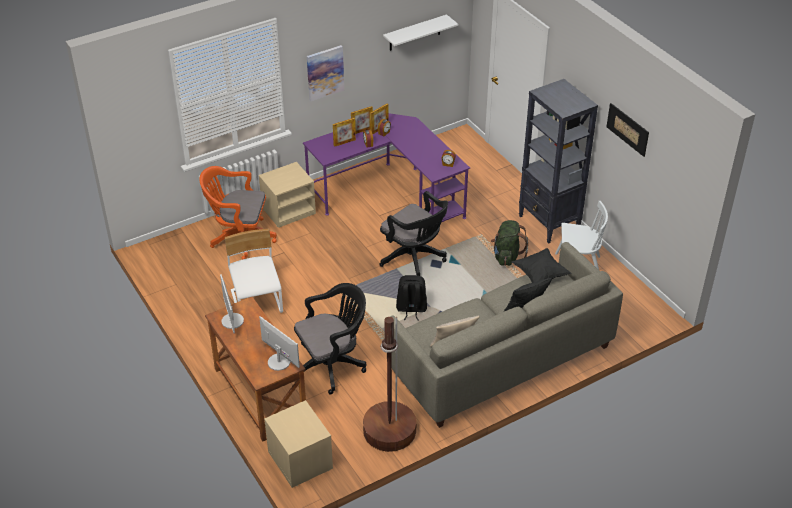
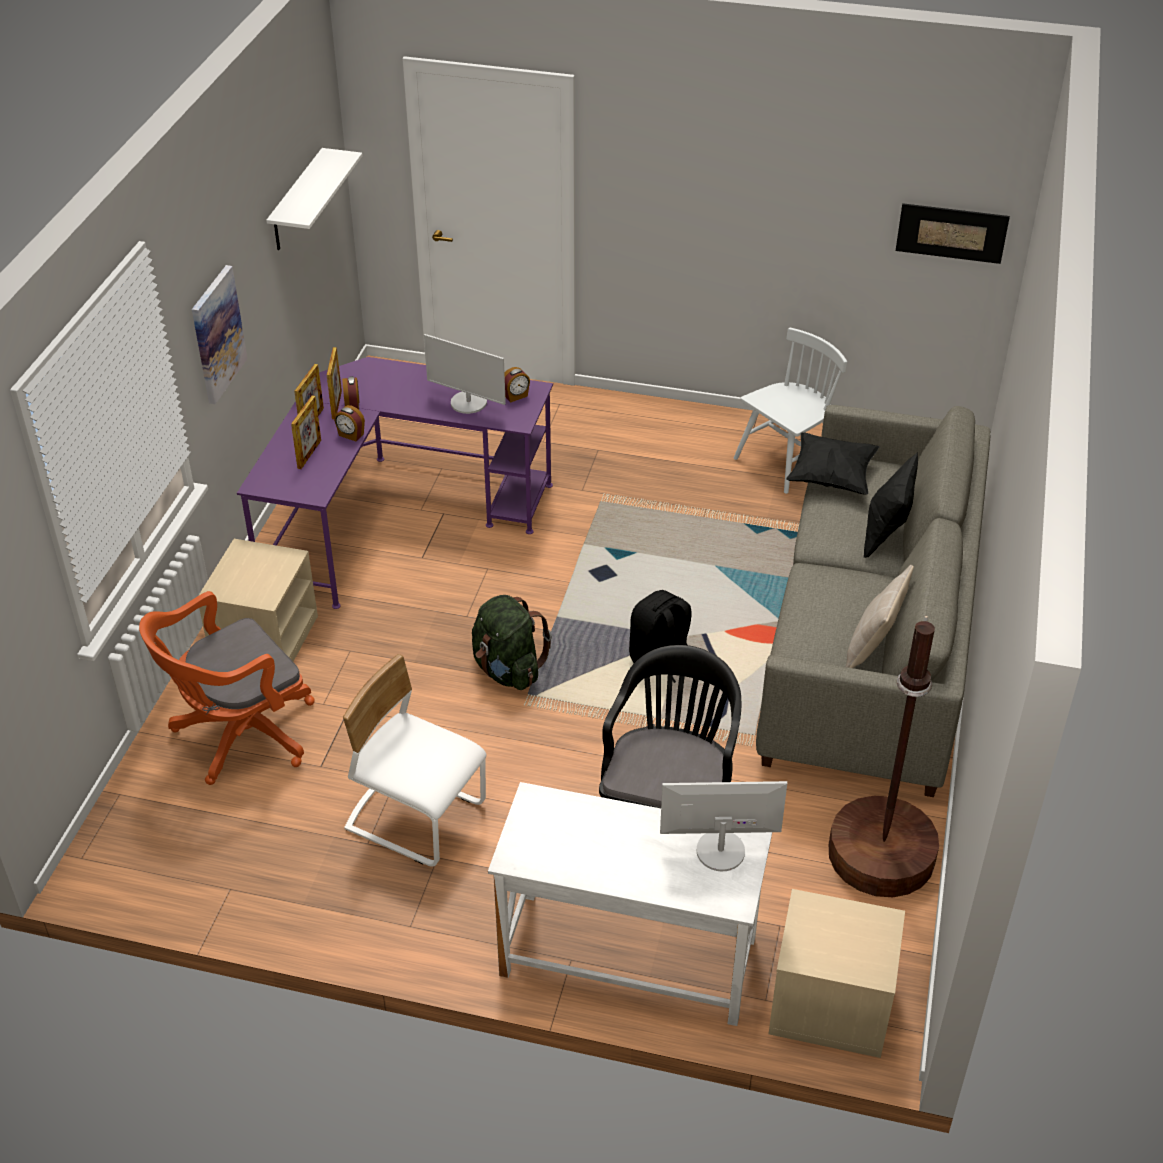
camera: 45 degrees left, 0 degrees up
(232, 321) = (549, 845): monitor -> monitor (468, 403)
(259, 395) = (628, 957): brown desk -> white desk
(414, 259) = (562, 586): black office chair -> none
(507, 257) = (681, 502): green backpack -> green backpack (508, 670)
(549, 223) = (670, 425): black bookcase -> none
(627, 129) = (814, 178): picture -> picture (951, 233)

